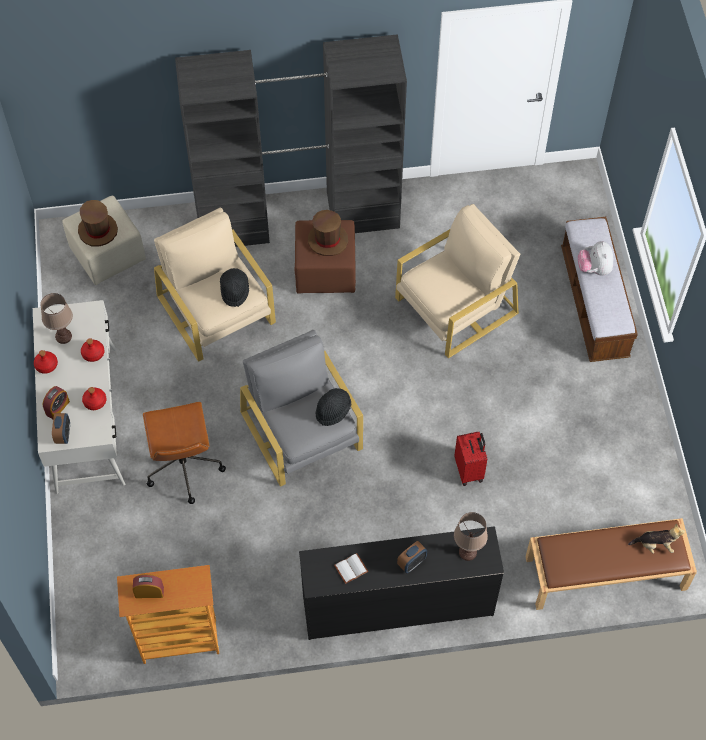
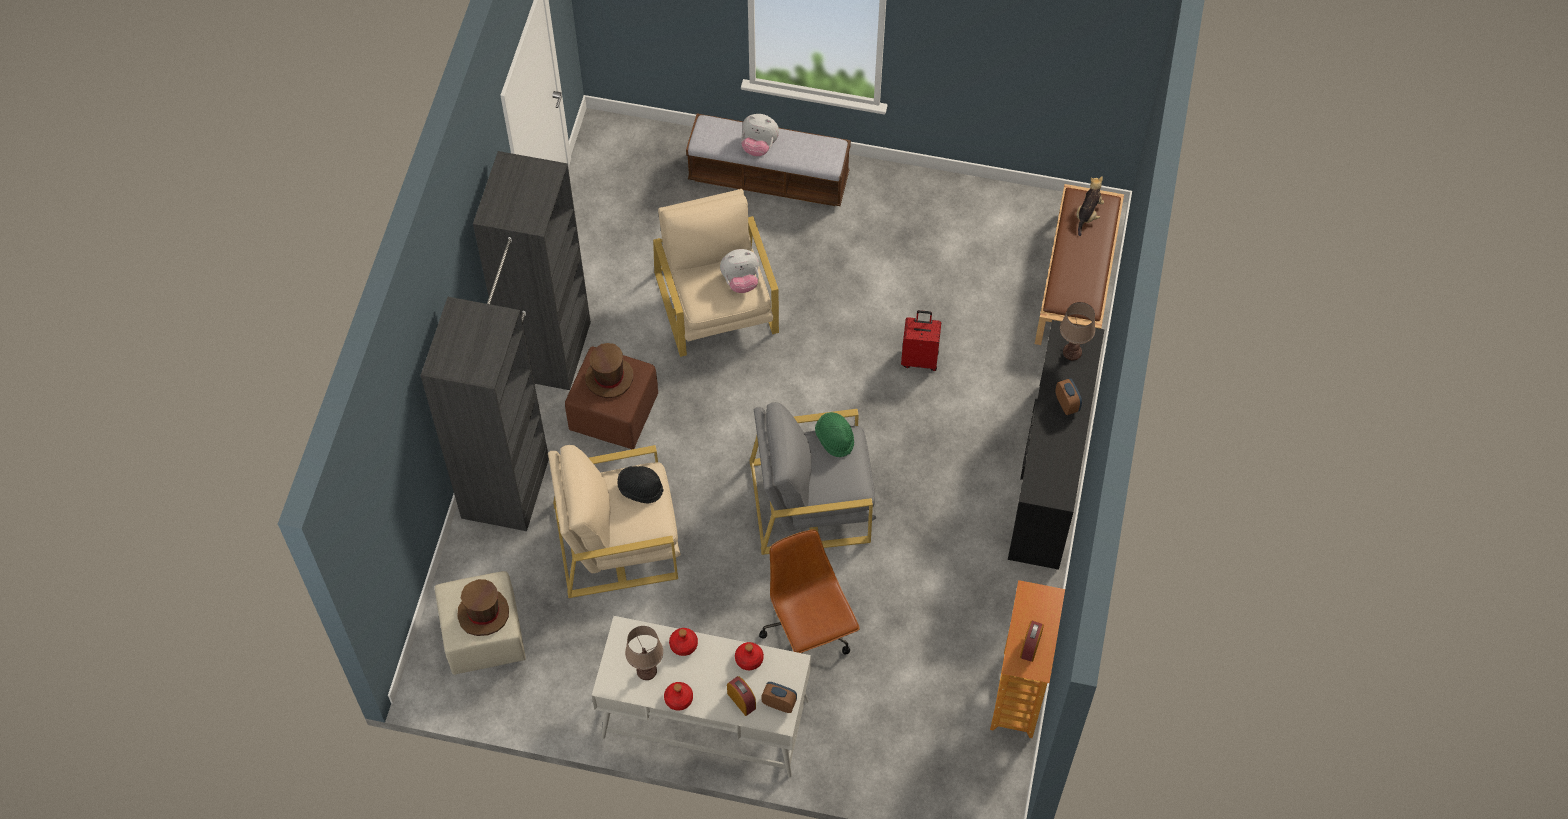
camera: 70 degrees left, 0 degrees up
(184, 467) = (809, 632): brown office chair -> brown office chair turned 120 degrees counterclockwise
(333, 410) = (835, 438): black hat -> green hat
(351, 569) = (1056, 460): white book -> none
(453, 297) = (741, 281): none -> plush toy

